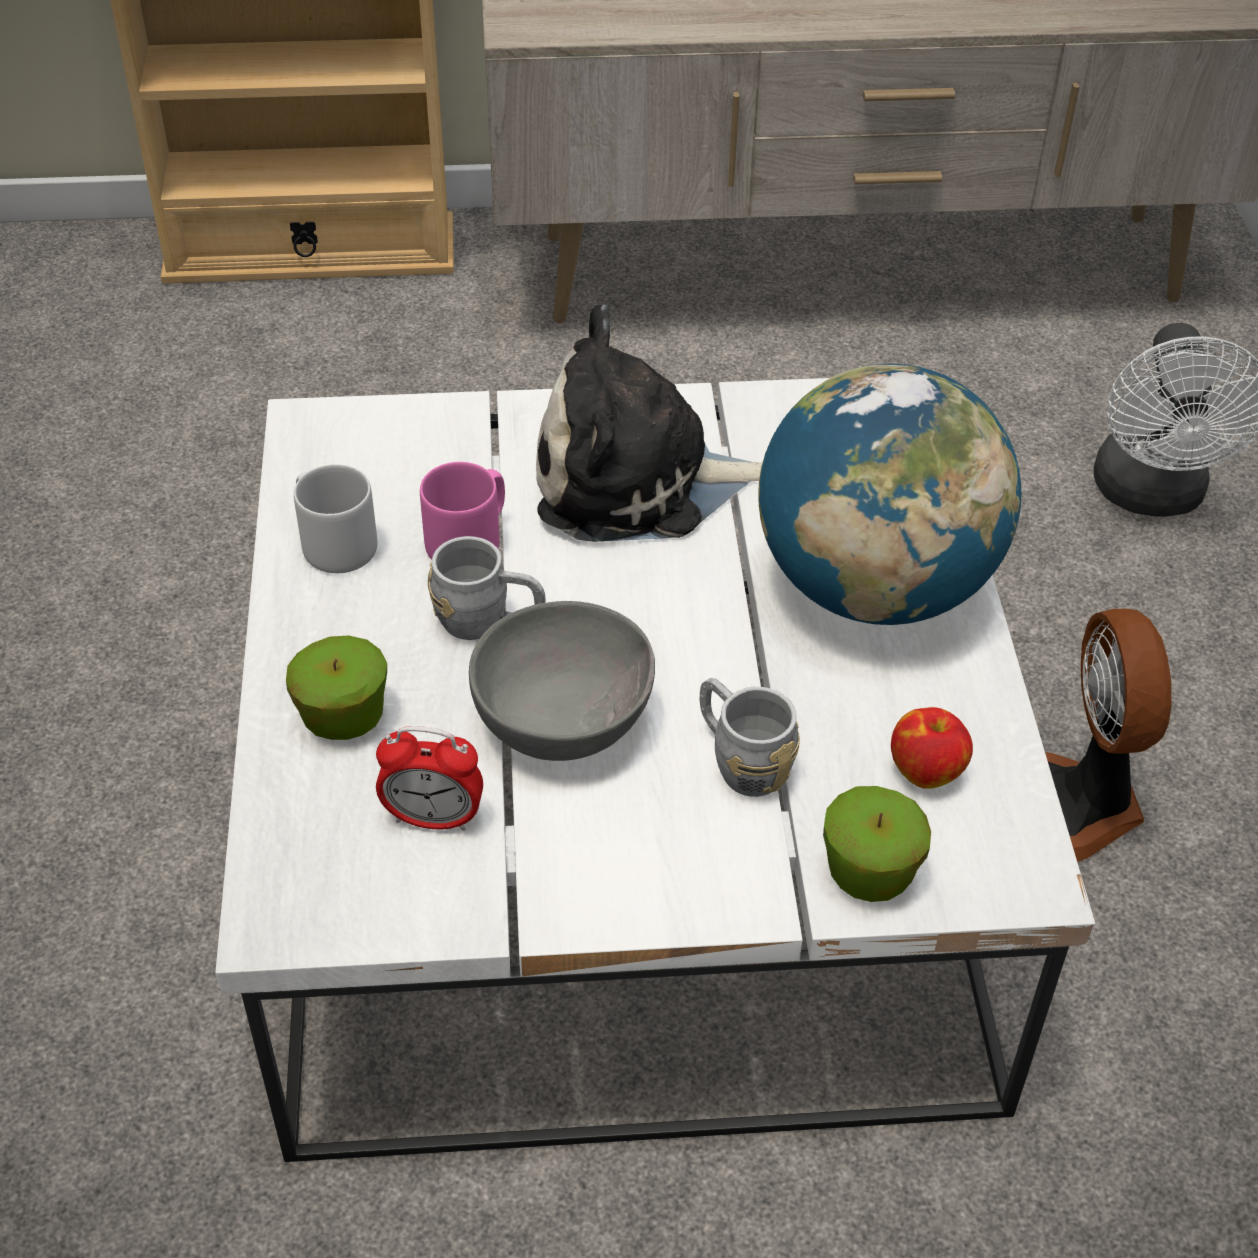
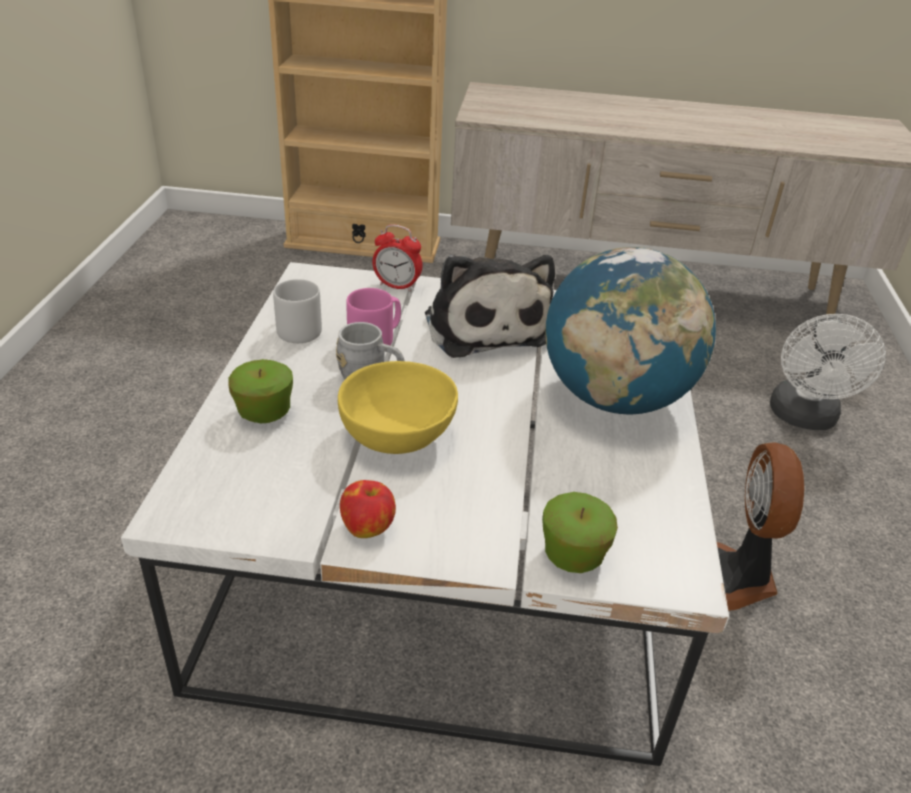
camera: 10 degrees right, 10 degrees down
(433, 818) = (296, 475): alarm clock -> alarm clock (397, 286)
(567, 723) = (400, 438): grey bowl -> yellow bowl
(637, 480) = (484, 325): plush toy -> plush toy turned 120 degrees counterclockwise
(740, 761) = (503, 476): grey mug -> none
(926, 771) = (626, 502): apple -> apple (368, 528)

